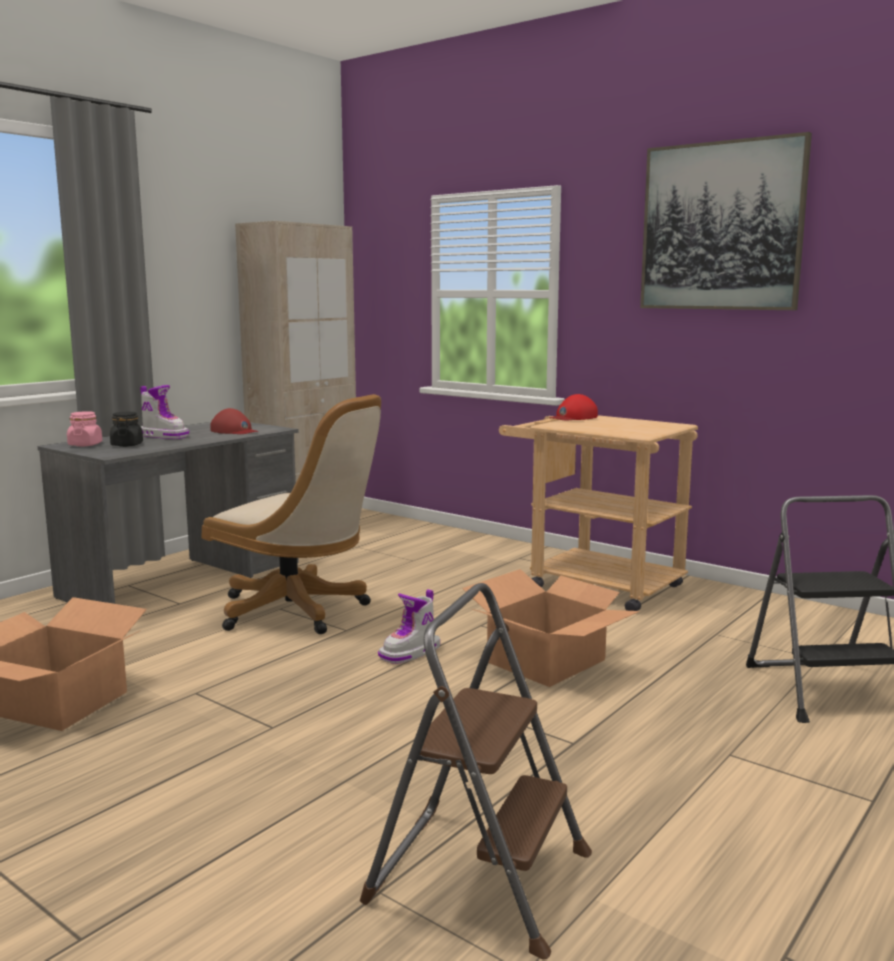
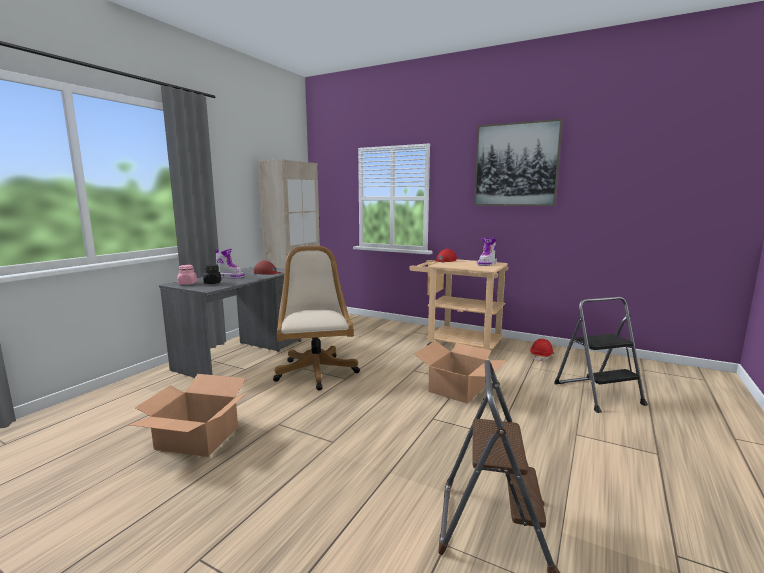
camera: 10 degrees left, 0 degrees up
(301, 611) = (315, 369): office chair -> office chair turned 120 degrees counterclockwise
(411, 653) = (386, 389): boot -> boot (487, 264)
(753, 617) = (541, 357): none -> red hard hat

